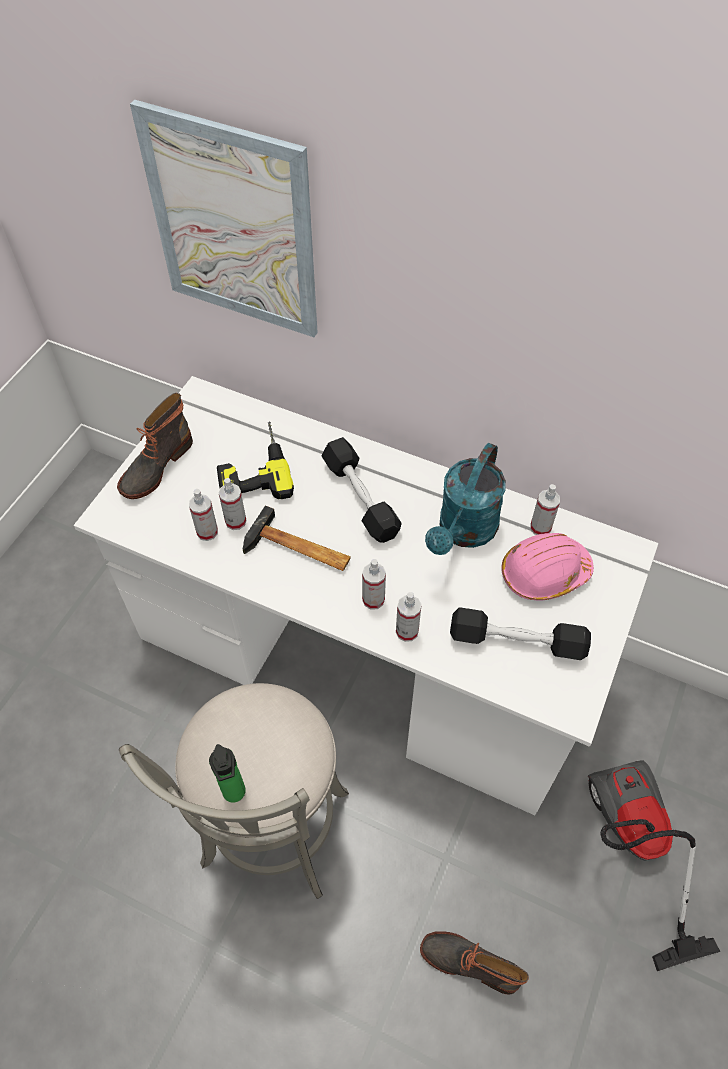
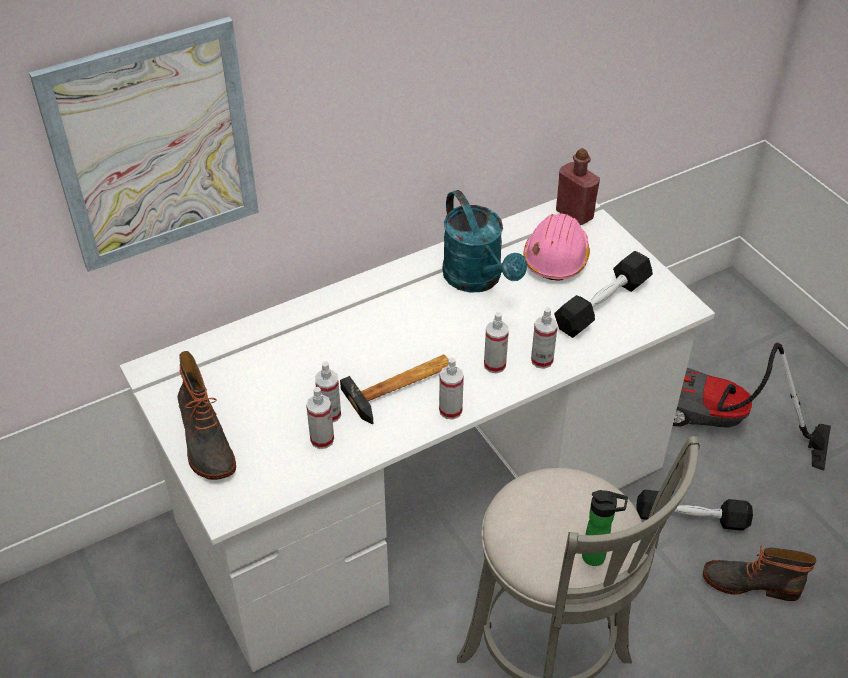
camera: 55 degrees left, 10 degrees down
(253, 467) = (280, 374): power drill -> none
(360, 498) = (385, 321): black dumbbell -> black dumbbell (691, 518)
(470, 962) = (750, 582): boot -> boot turned 45 degrees clockwise
(540, 527) = (513, 237): spray bottle -> spray bottle (450, 410)
(616, 556) = (574, 214): none -> red bottle

